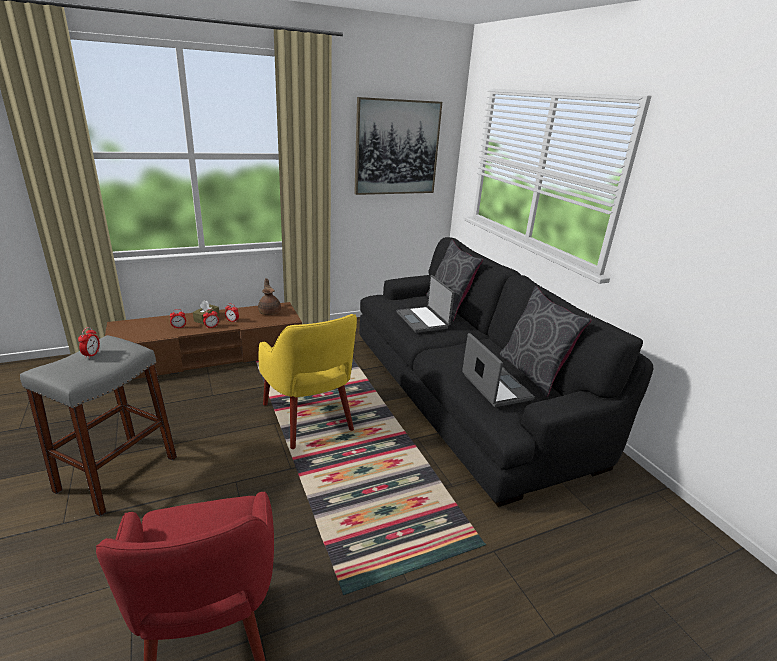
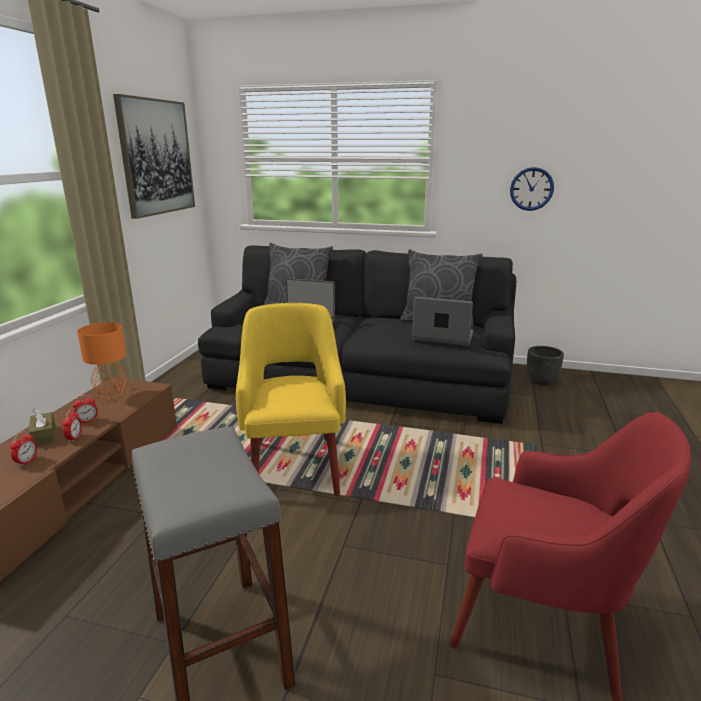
camera: 50 degrees left, 5 degrees down
(92, 355) = (184, 467): alarm clock -> none
(270, 311) = (112, 393): brown teapot -> orange table lamp
(308, 418) = (294, 465): yellow armchair -> yellow armchair turned 105 degrees counterclockwise
(639, 509) = (541, 381): none -> black planter
(726, 261) = (531, 189): none -> wall clock

